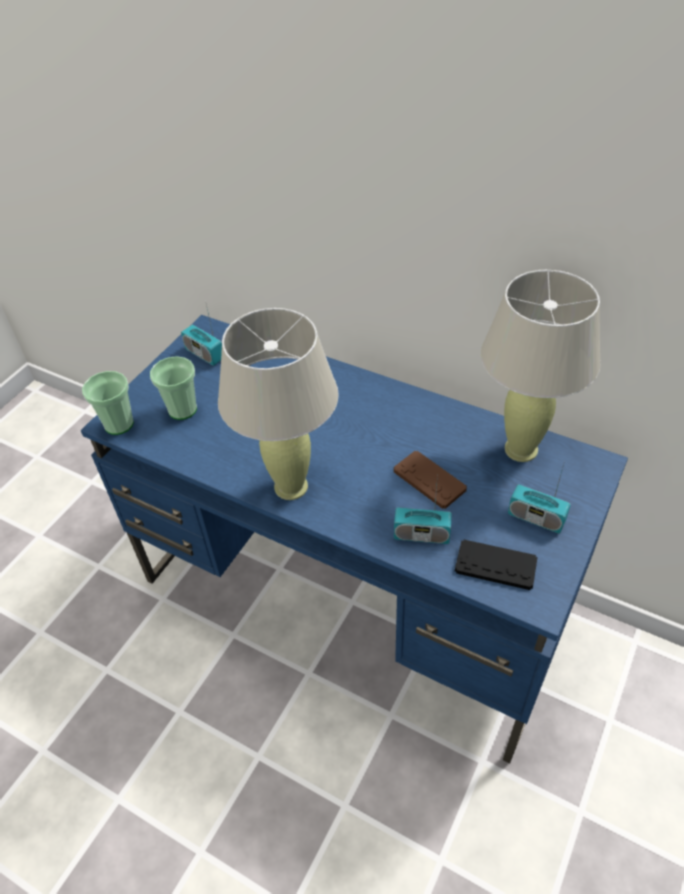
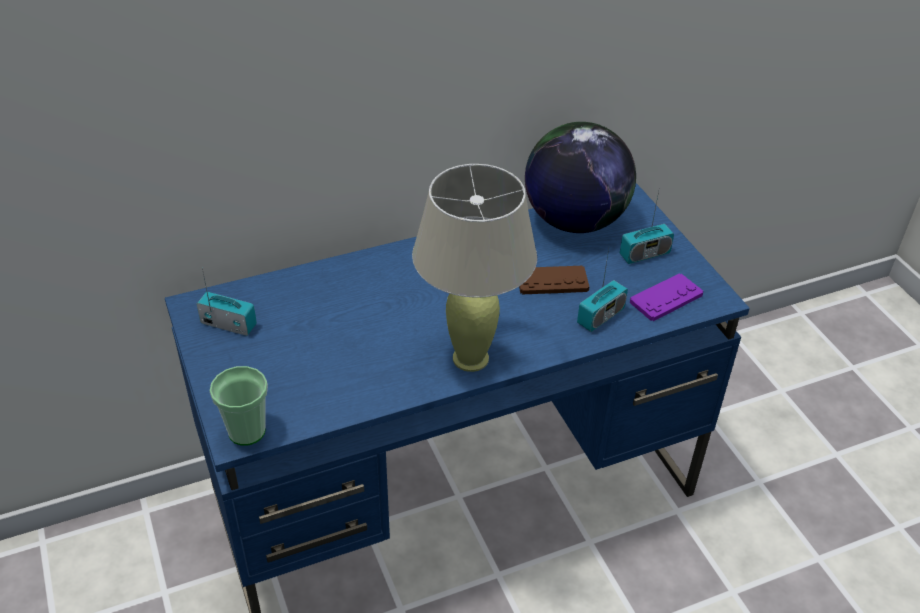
camera: 55 degrees left, 5 degrees down
(182, 409) = (286, 377): cup -> none
(204, 354) = (229, 324): radio -> radio turned 150 degrees counterclockwise
(495, 565) = (666, 298): black game controller -> purple game controller
(520, 449) = (574, 221): beige table lamp -> globe

